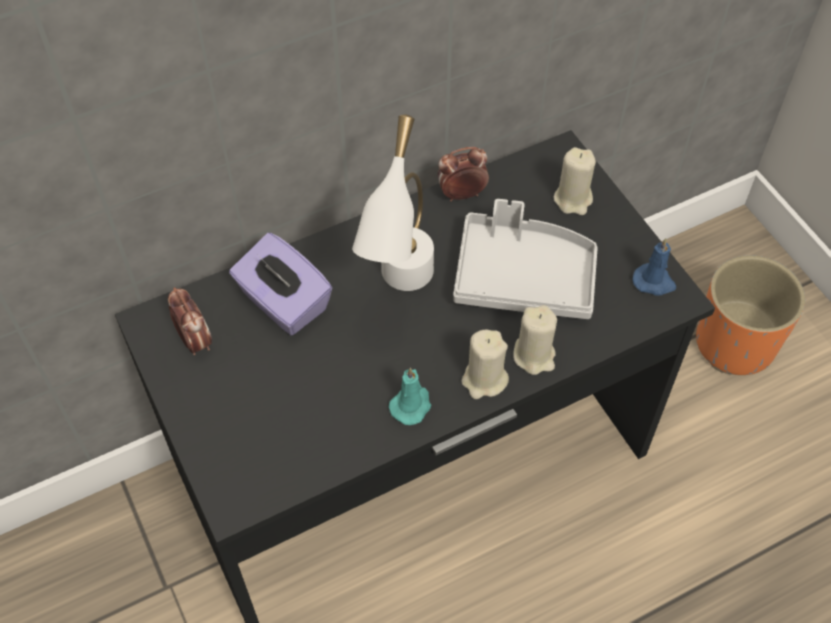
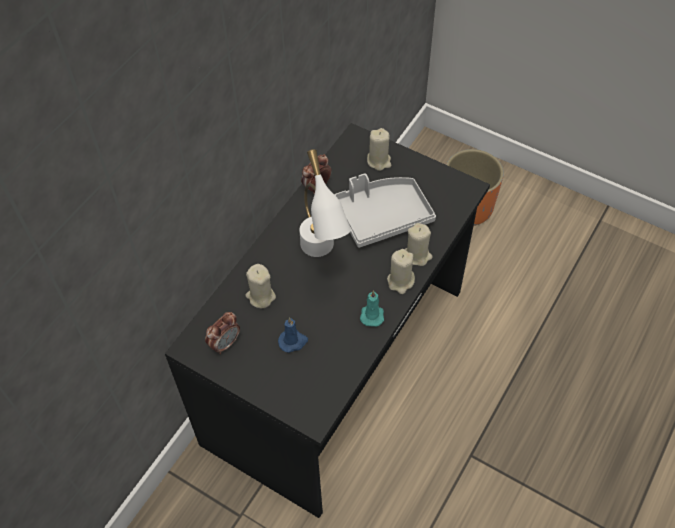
camera: 30 degrees left, 0 degrees up
(195, 341) = (225, 343): alarm clock -> alarm clock turned 105 degrees clockwise
(283, 303) = (260, 296): purple tissue box -> beige candle
(654, 282) = (451, 185): blue candle -> blue candle (293, 341)

